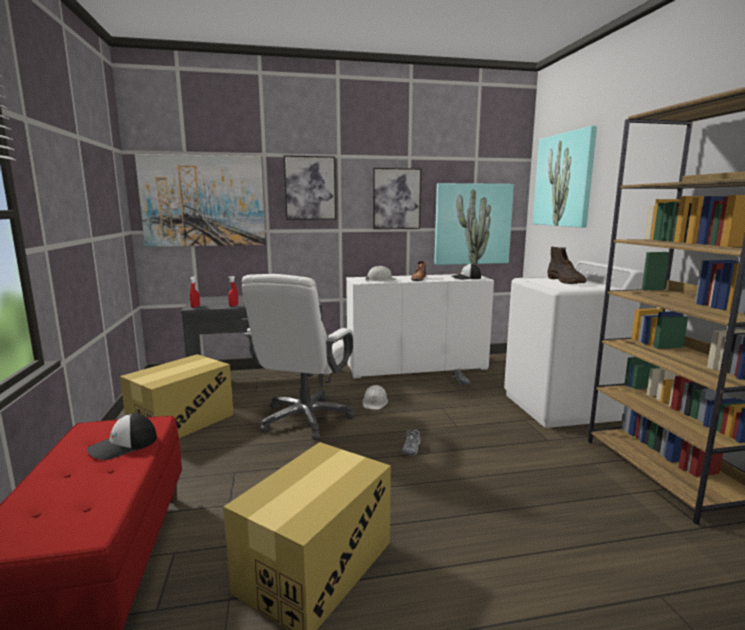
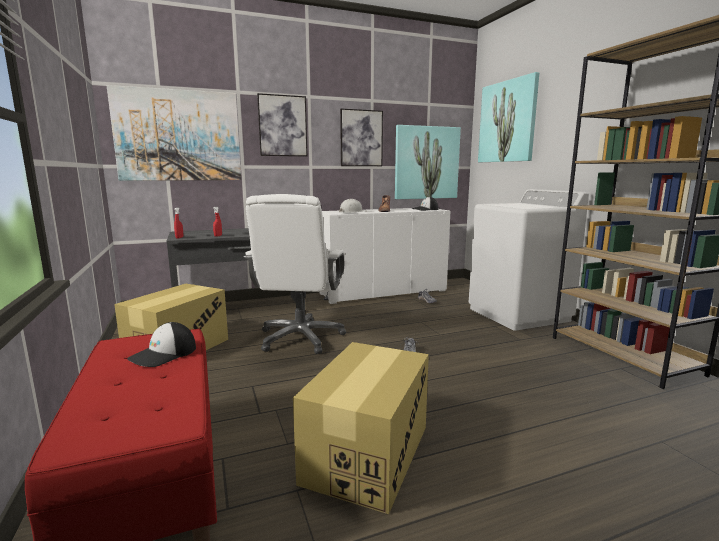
camera: 10 degrees left, 0 degrees up
(375, 402) = (359, 321): white hard hat -> none
(565, 281) = (522, 205): brown boot -> none

